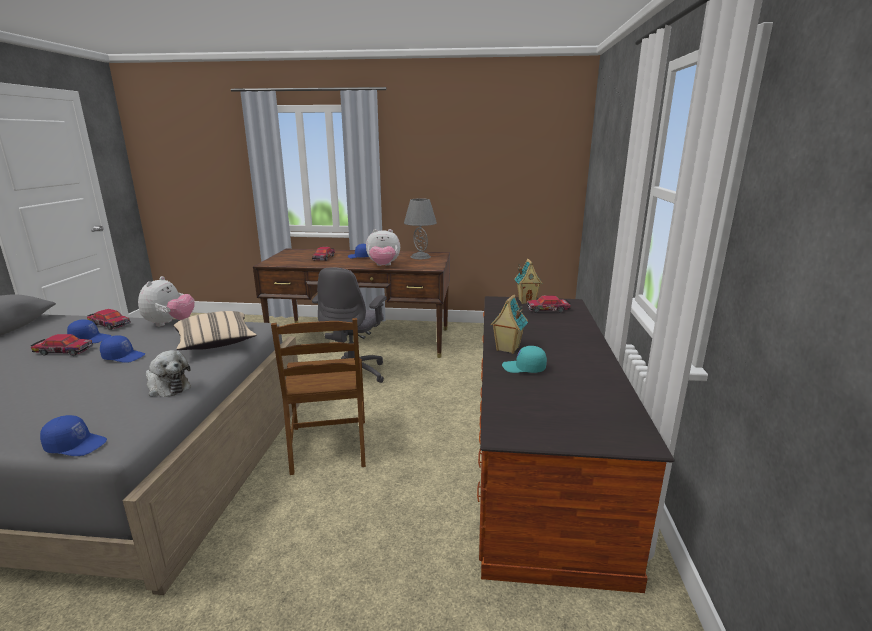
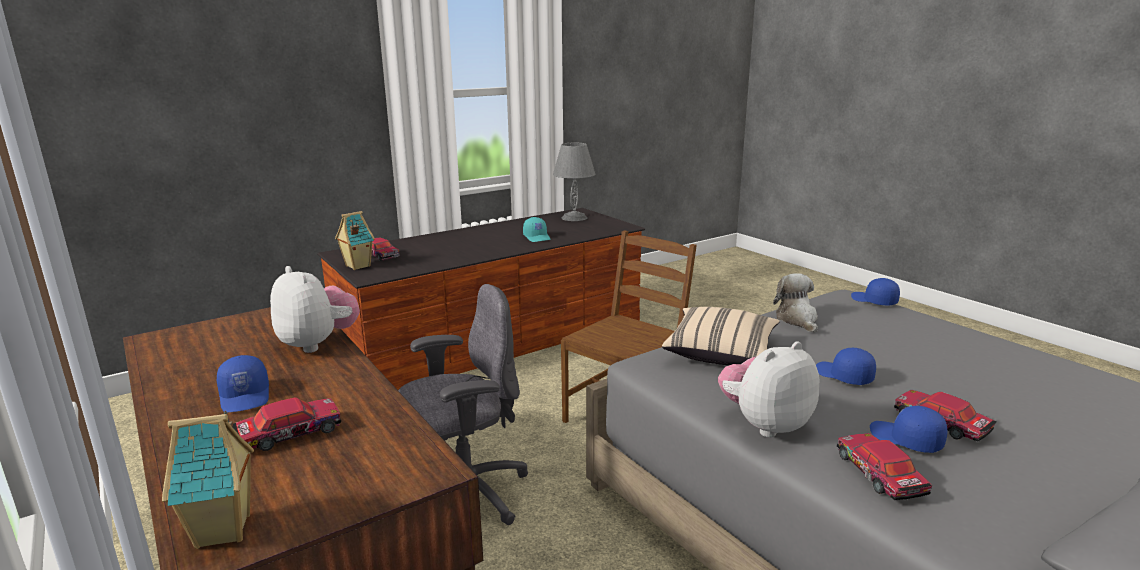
camera: 130 degrees left, 0 degrees up
(420, 257) = (199, 344): grey table lamp -> grey table lamp (574, 218)
(507, 349) = (510, 247): toy house -> toy house (225, 531)

